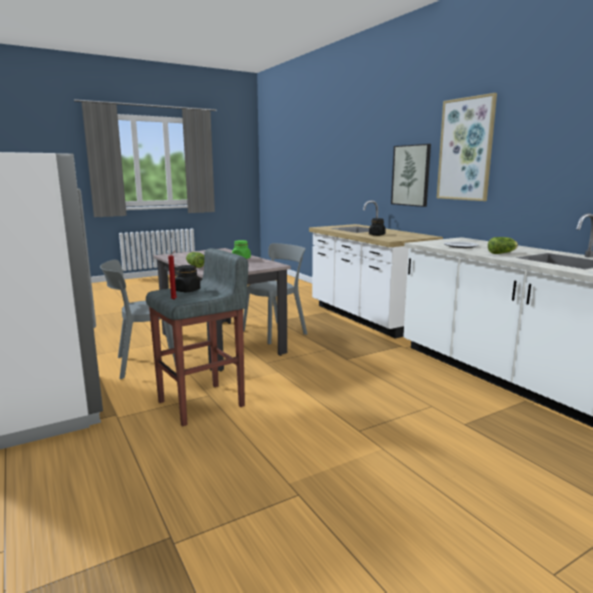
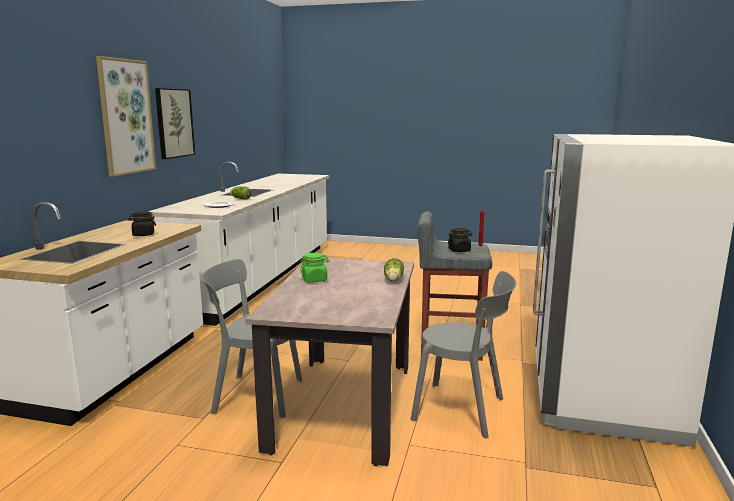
camera: 135 degrees left, 0 degrees up
(411, 175) = (66, 153): picture -> picture (174, 123)

